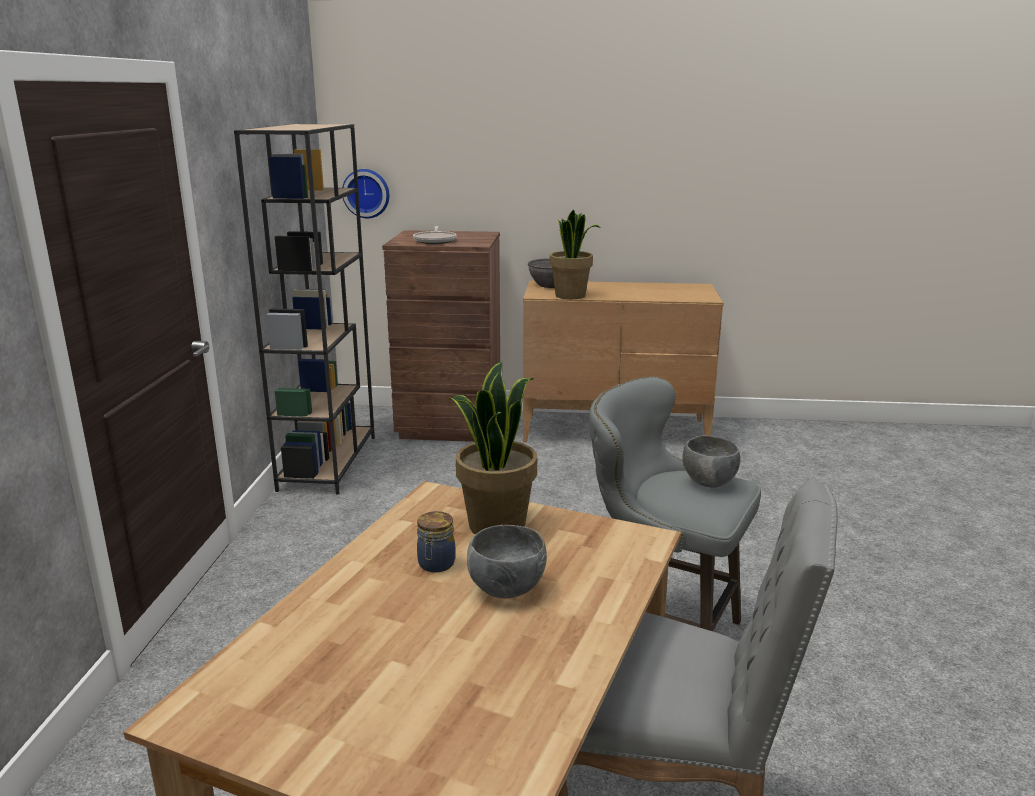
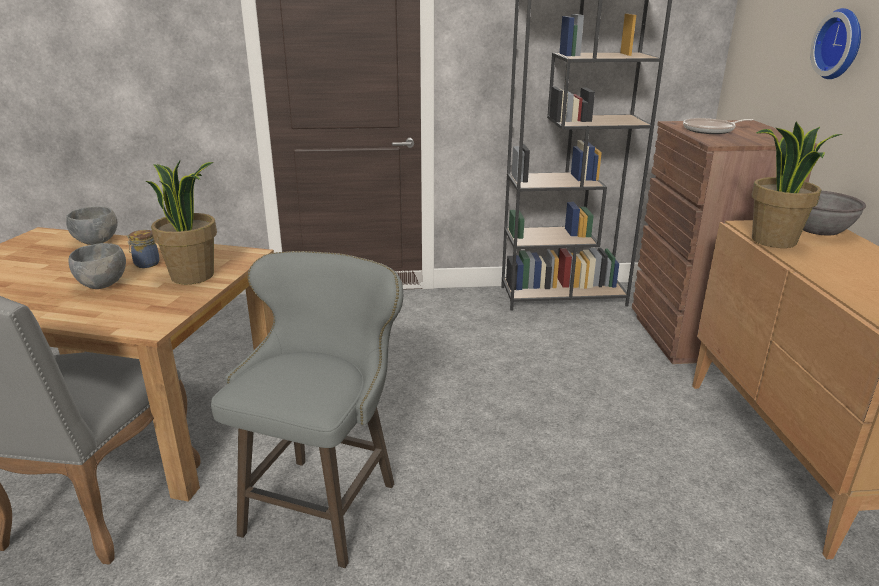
camera: 80 degrees right, 5 degrees up
(366, 193) = (746, 73): wall clock -> wall clock (841, 44)
(708, 482) = (310, 382): grey bowl -> grey bowl (96, 241)

